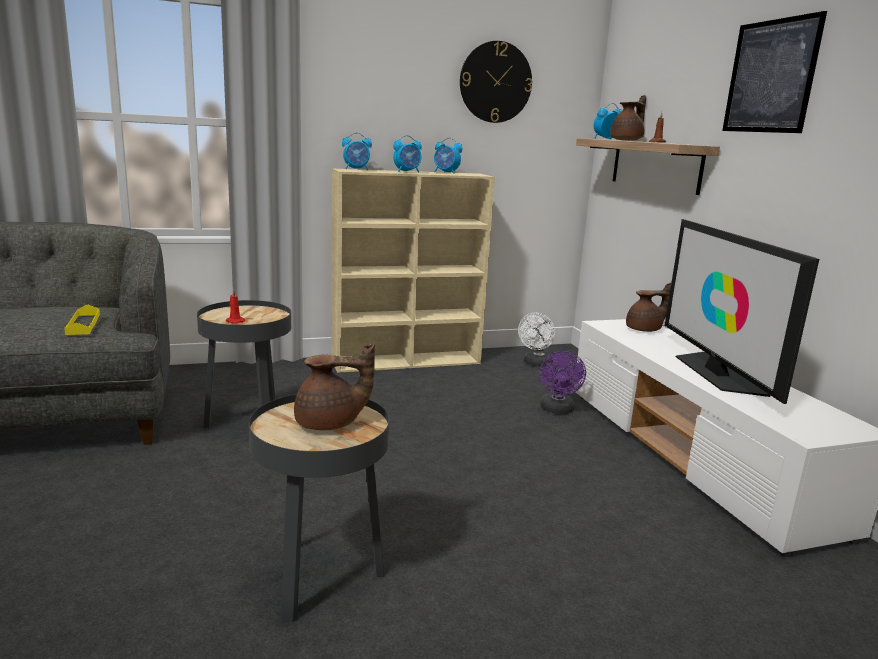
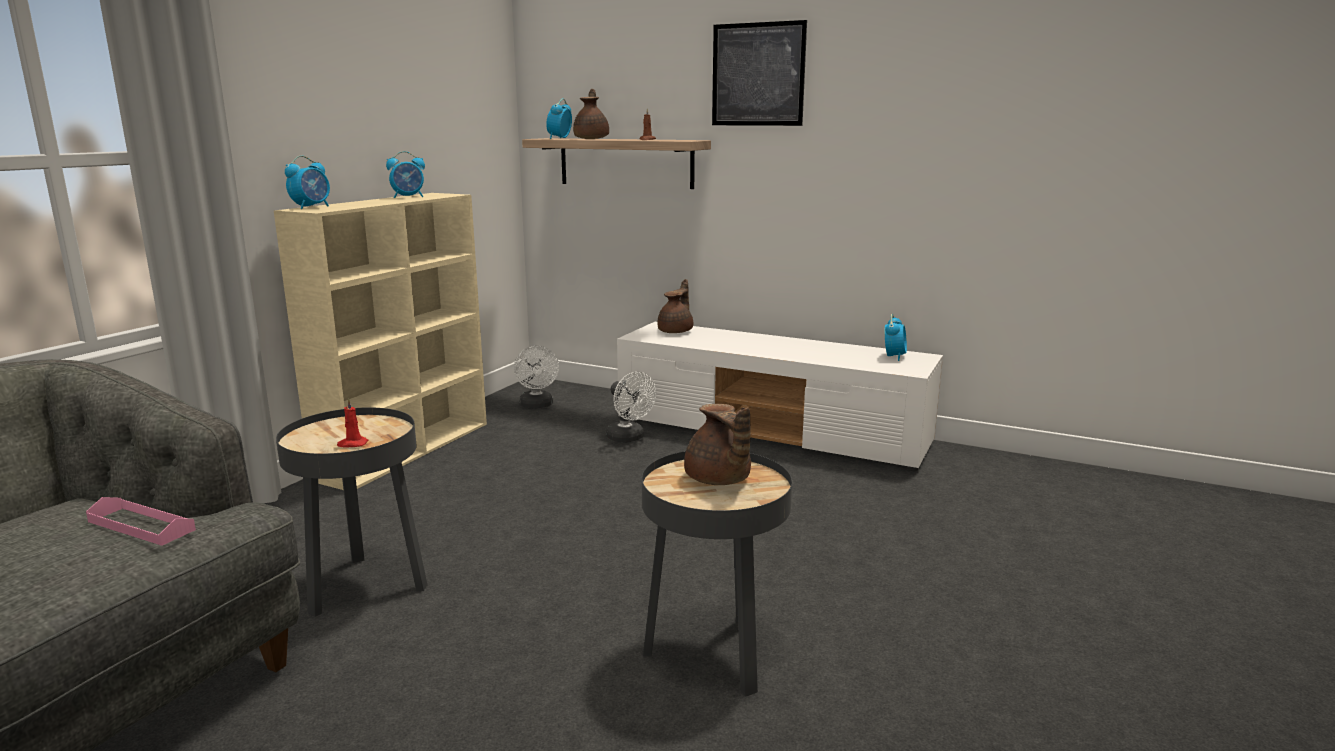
camera: 45 degrees left, 0 degrees up
(83, 324) = (141, 526): yellow tray -> pink tray
(330, 424) = (718, 480): brown teapot -> brown teapot turned 120 degrees clockwise
(407, 172) = (376, 202): alarm clock -> alarm clock (894, 357)
(495, 82) = (426, 77): wall clock -> none
(557, 410) = (629, 438): purple fan -> white fan
(716, 373) = (789, 349): television -> none

